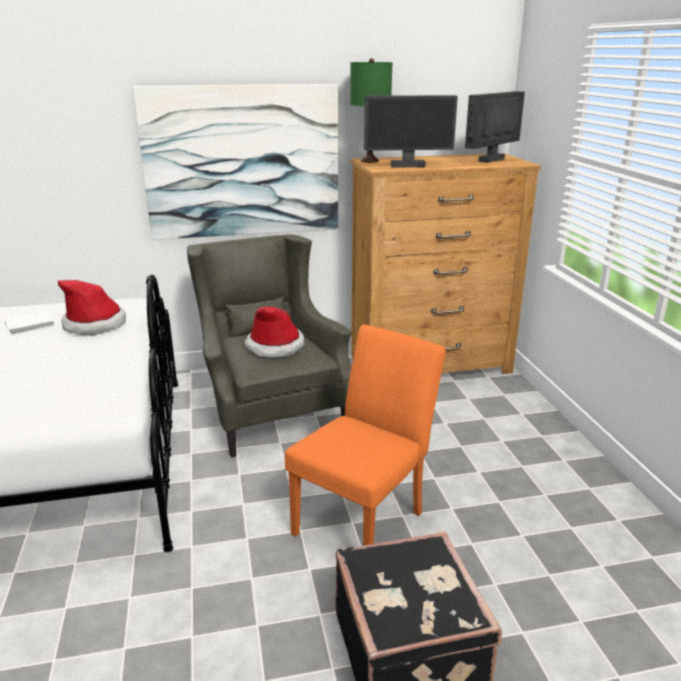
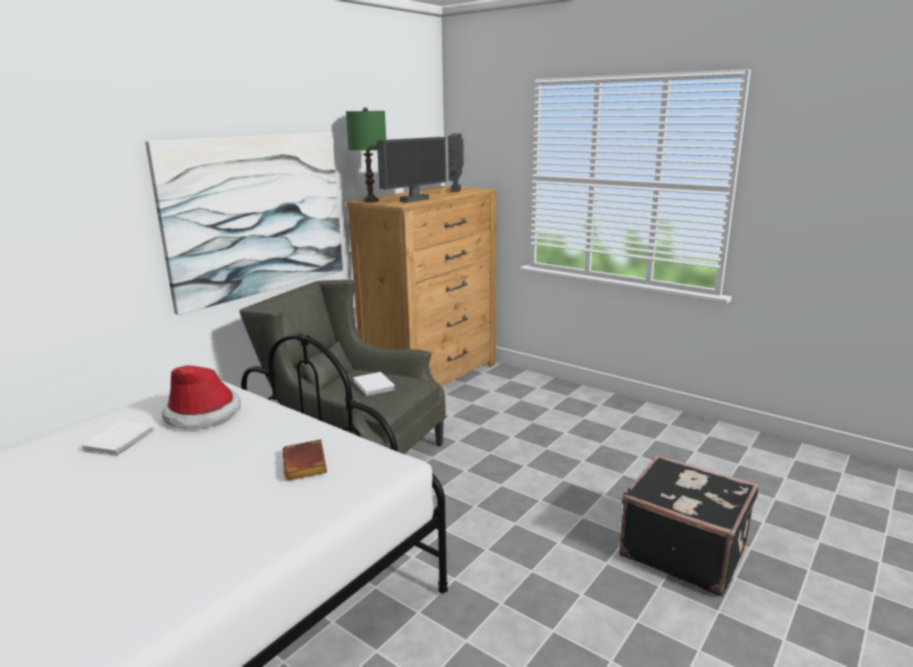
camera: 40 degrees left, 5 degrees down
(72, 387) = (307, 465): none -> brown book
(275, 346) = (374, 385): hat -> white book
(365, 518) = (543, 493): orange chair -> none

